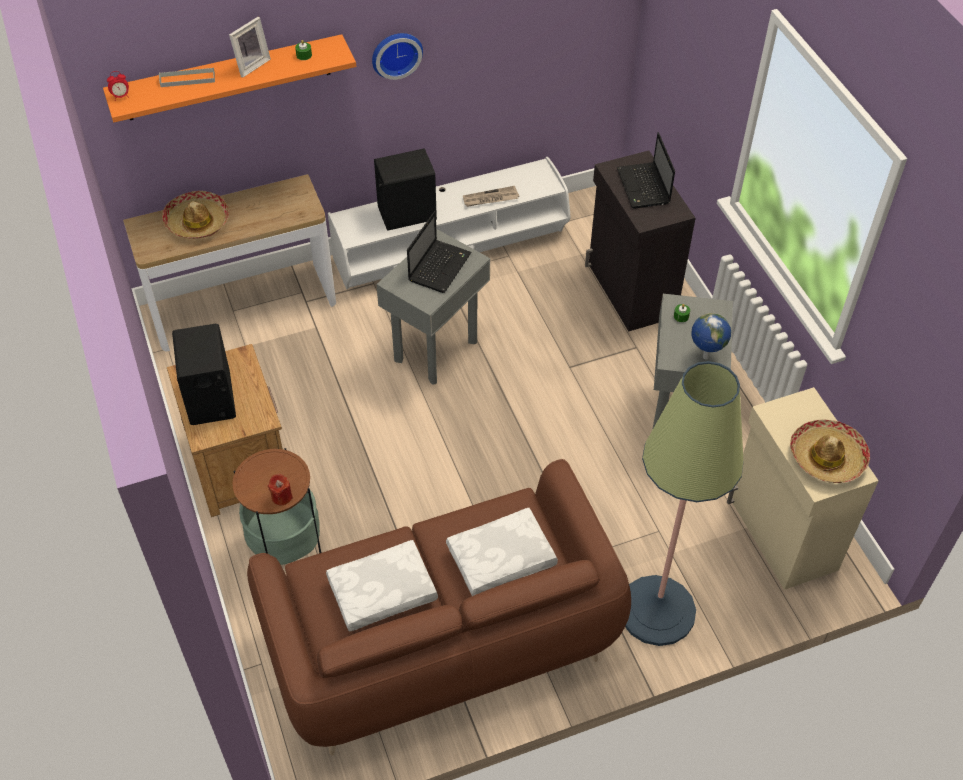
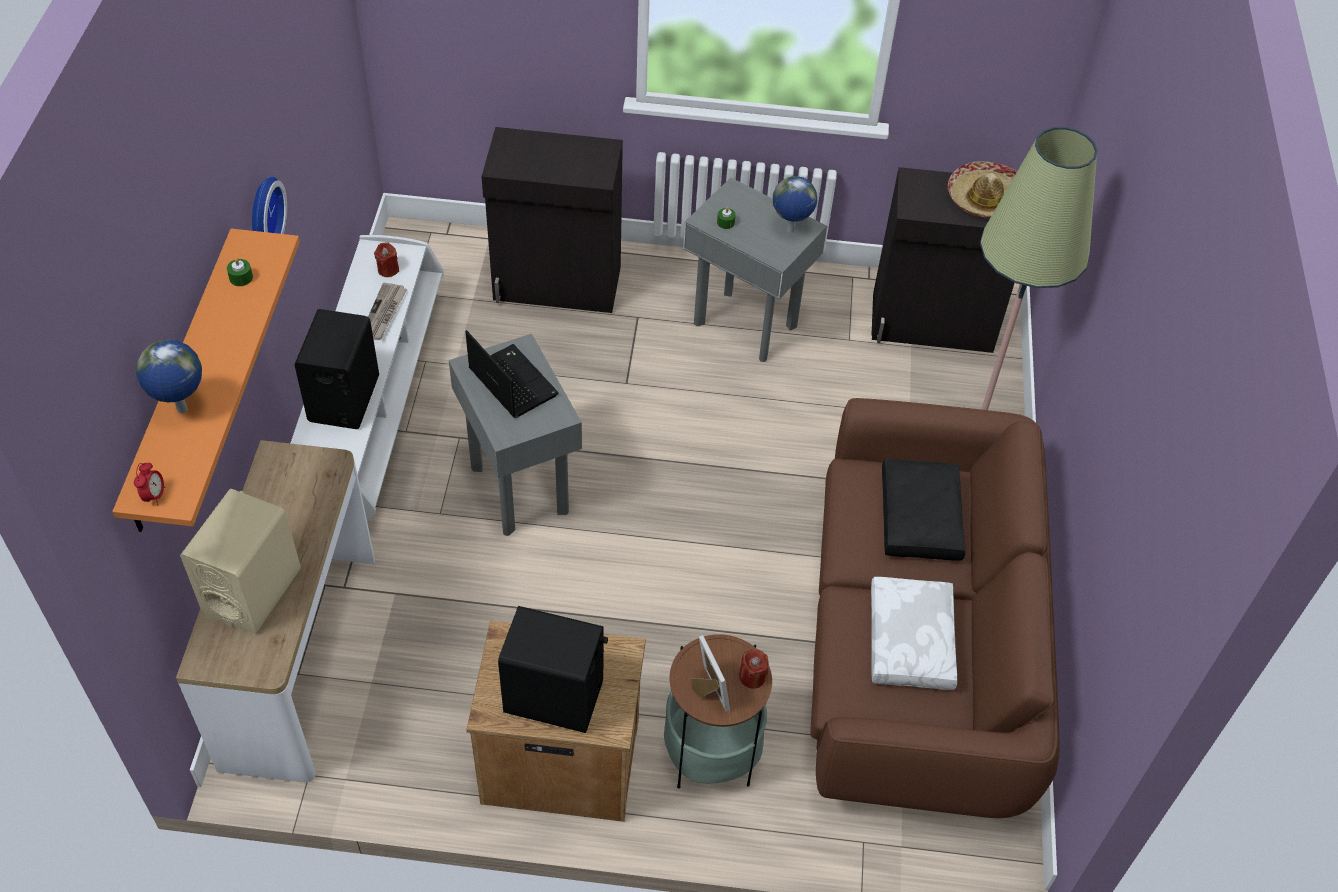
camera: 65 degrees left, 0 degrees up
(187, 79) = (182, 410): grey tray -> globe
(197, 222) = (252, 590): hat -> beige speaker
(251, 65) = (212, 336): picture frame -> picture frame (707, 692)
(501, 560) = (921, 519): white pillow -> black pillow
(529, 183) = (388, 269): none -> red candle
(644, 187) = (548, 155): laptop -> none
(781, 535) = (933, 324): beige cabinet -> black cabinet

